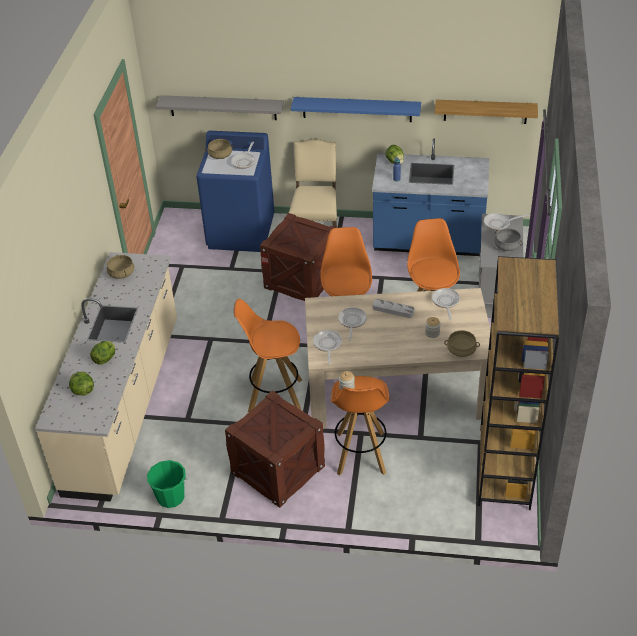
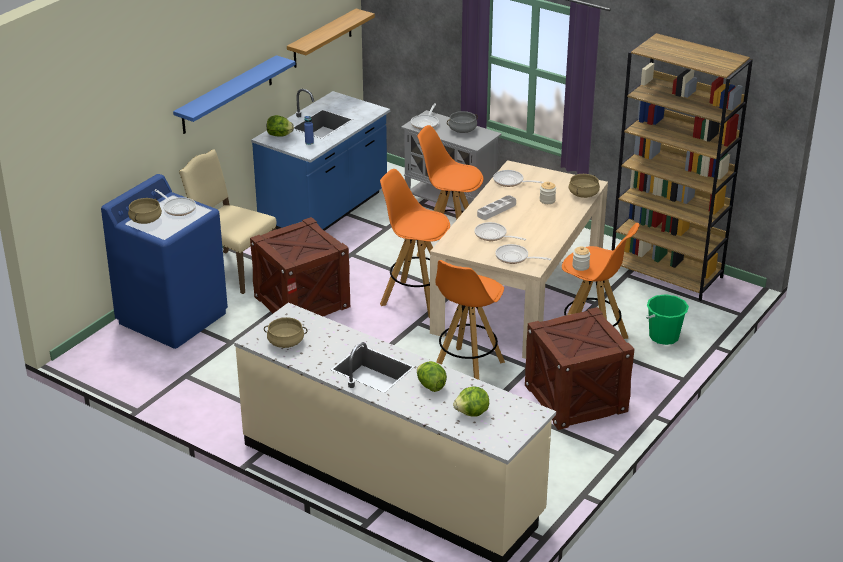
camera: 65 degrees left, 10 degrees down
(171, 497) = (563, 480): green bucket -> green bucket (664, 336)
(223, 107) = (108, 166): grey shelf -> none

